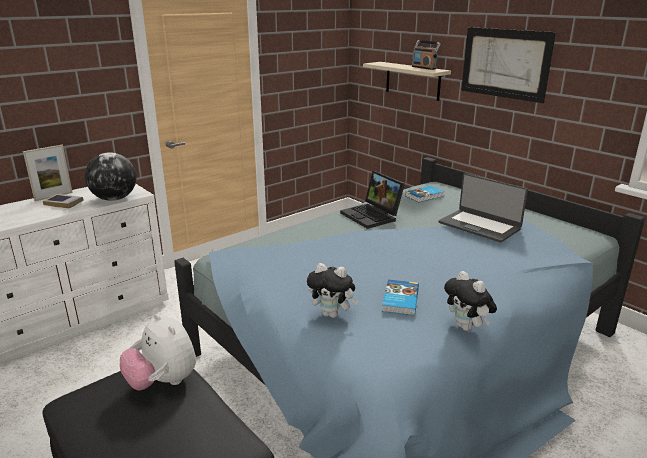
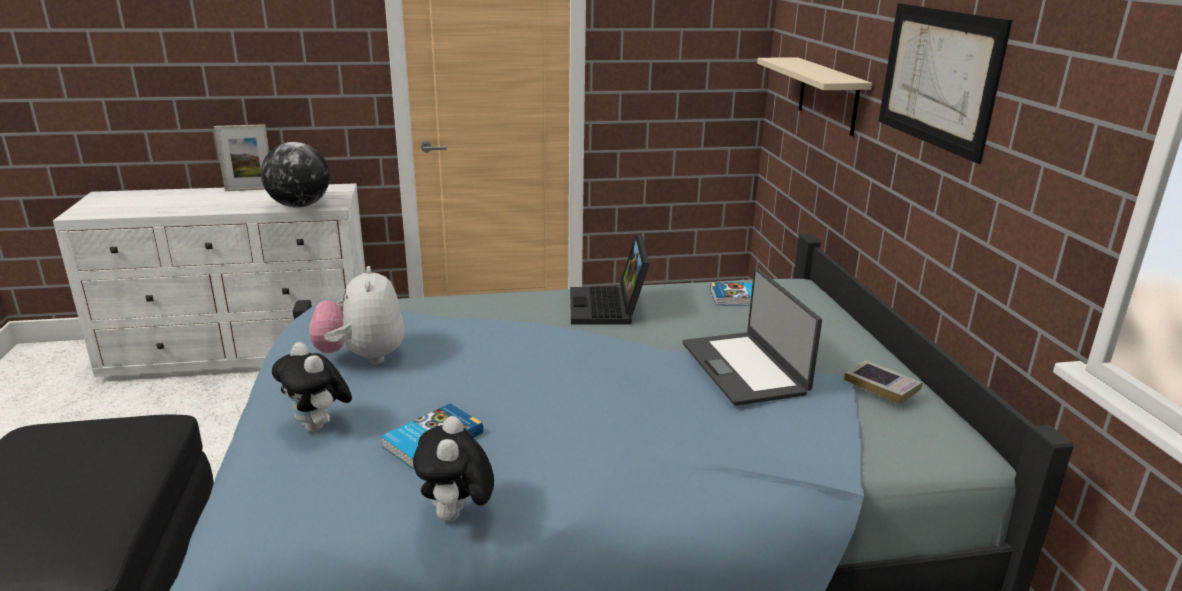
camera: 30 degrees right, 0 degrees up
(64, 203) = (245, 200): book -> book (882, 386)
(163, 382) = (122, 447): plush toy -> plush toy (363, 357)
(424, 68) = (834, 74): radio -> none

